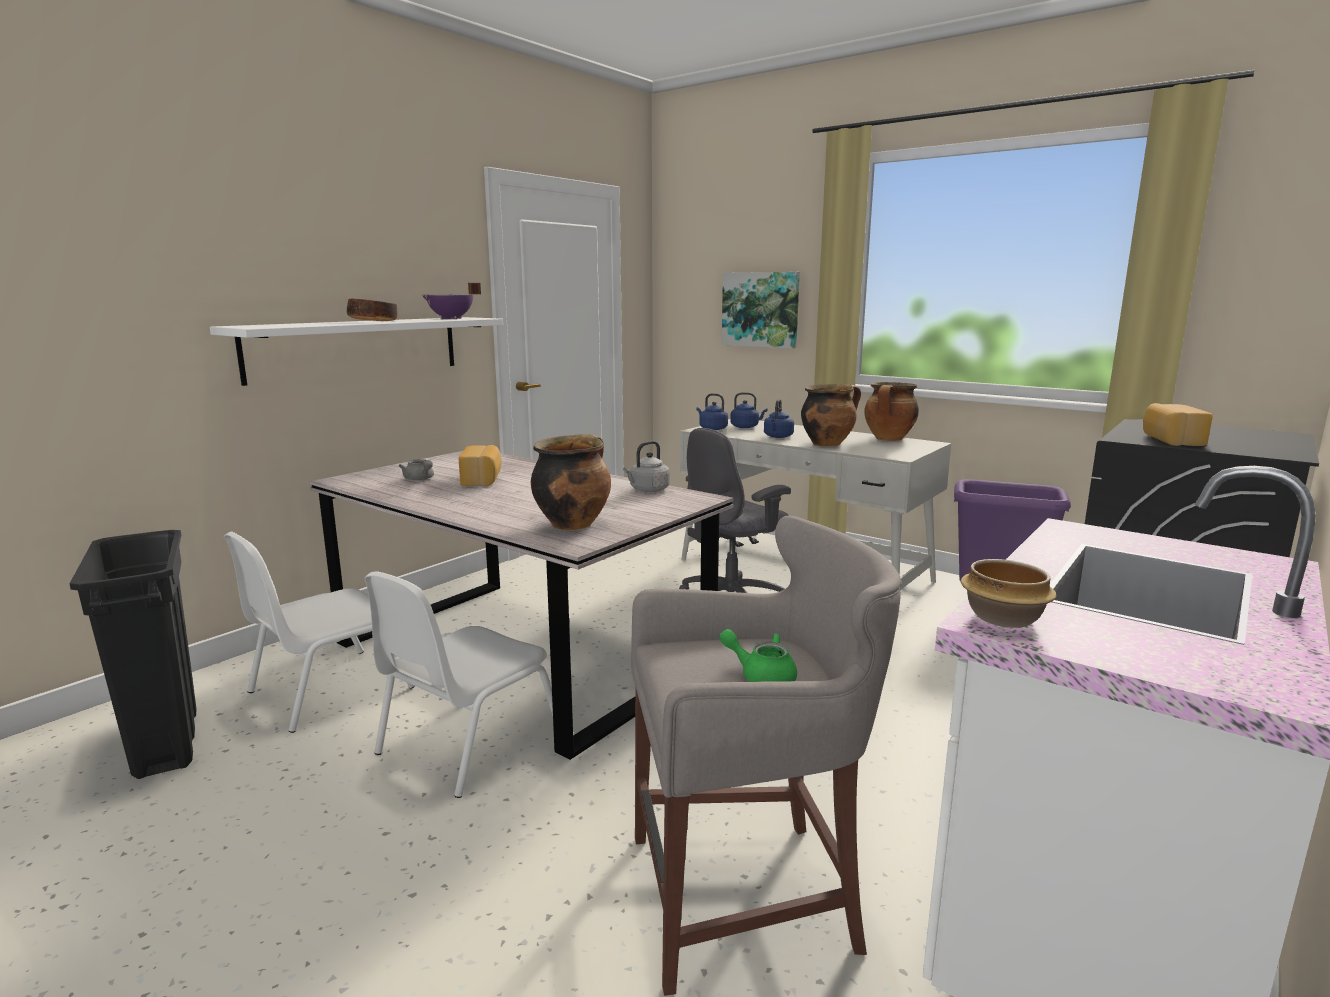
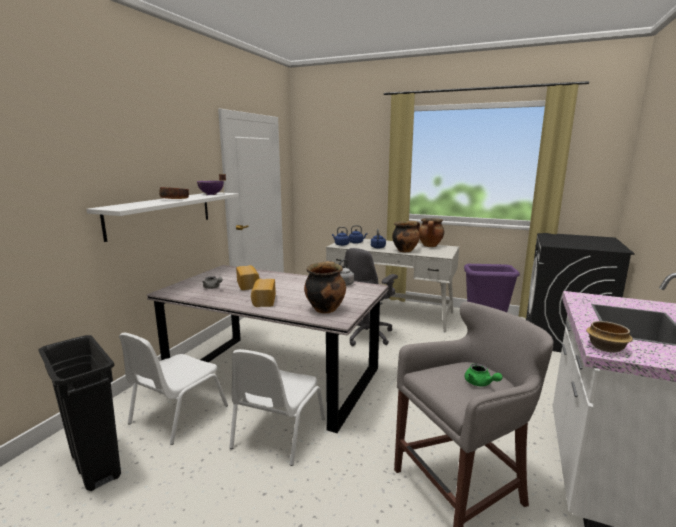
camera: 15 degrees left, 0 degrees up
(760, 309) = (355, 181): picture -> none
(761, 676) = (480, 383): green teapot -> green teapot turned 135 degrees counterclockwise
(1170, 440) = (569, 244): bread -> bread (263, 301)

